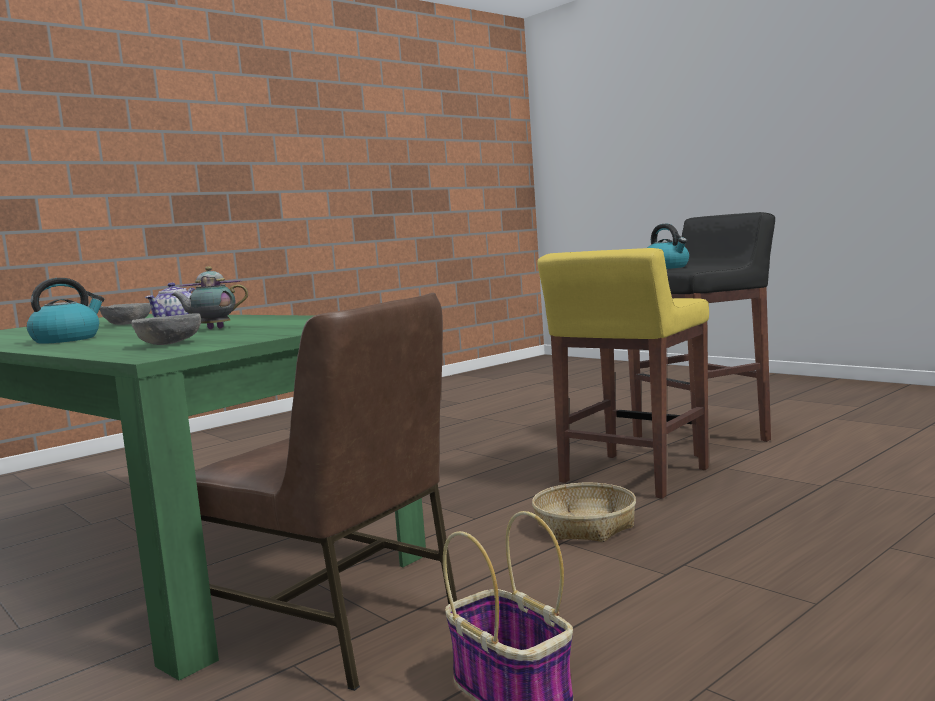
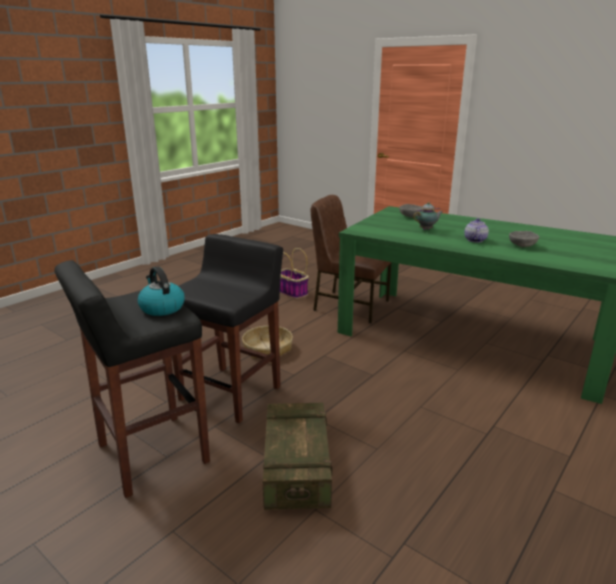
camera: 170 degrees right, 15 degrees up
(67, 339) = (490, 227): kettle -> none
(543, 438) = (297, 469): none -> crate
(632, 476) = (231, 393): yellow stool -> black stool

